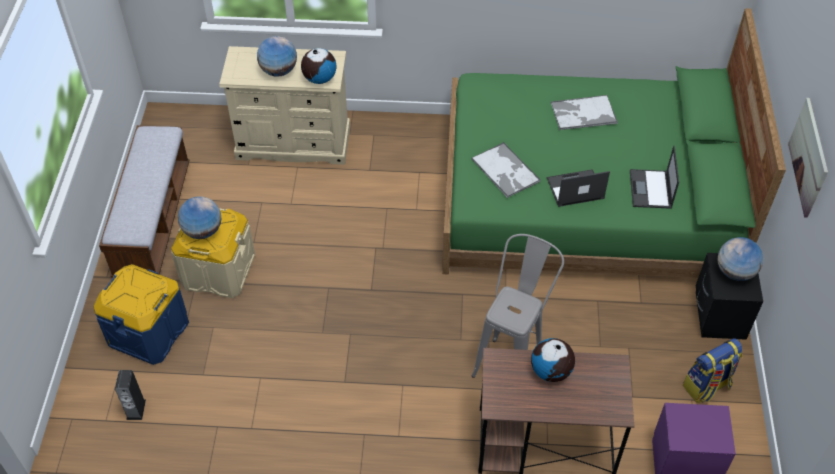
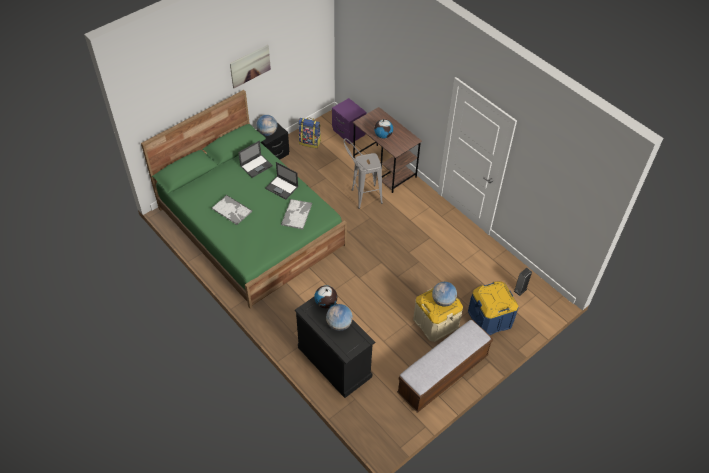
camera: 135 degrees left, 0 degrees up
(293, 143) = (334, 362): beige dresser -> black dresser

